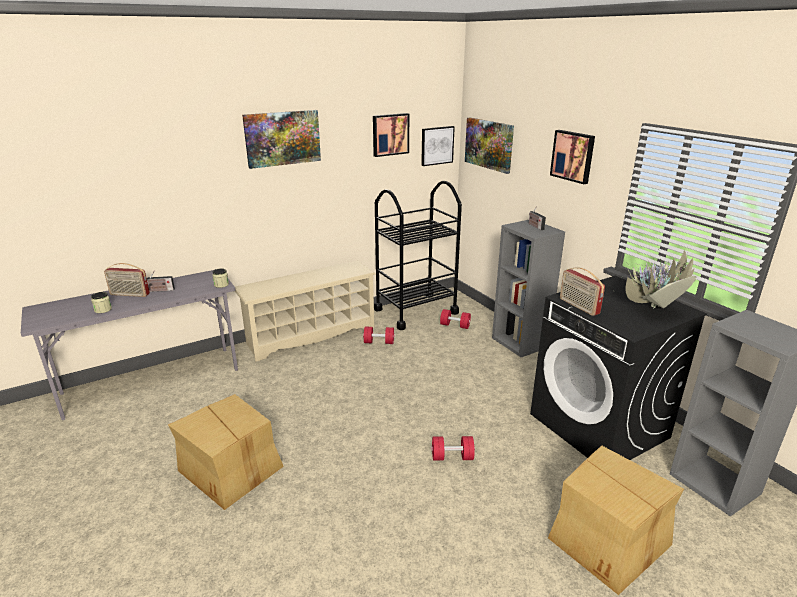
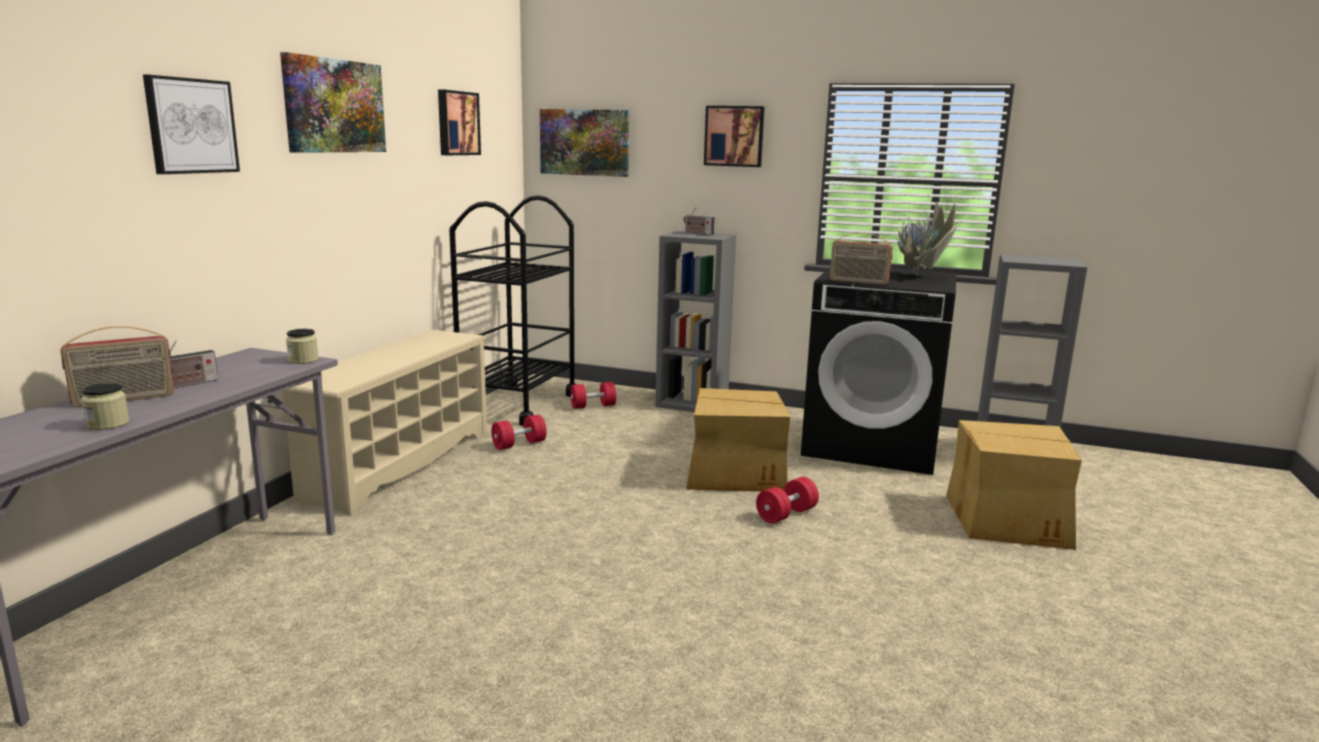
camera: 40 degrees left, 10 degrees down
(231, 470) = (531, 636): cardboard box -> cardboard box (733, 473)
(437, 145) = (503, 149): picture -> picture (191, 126)

